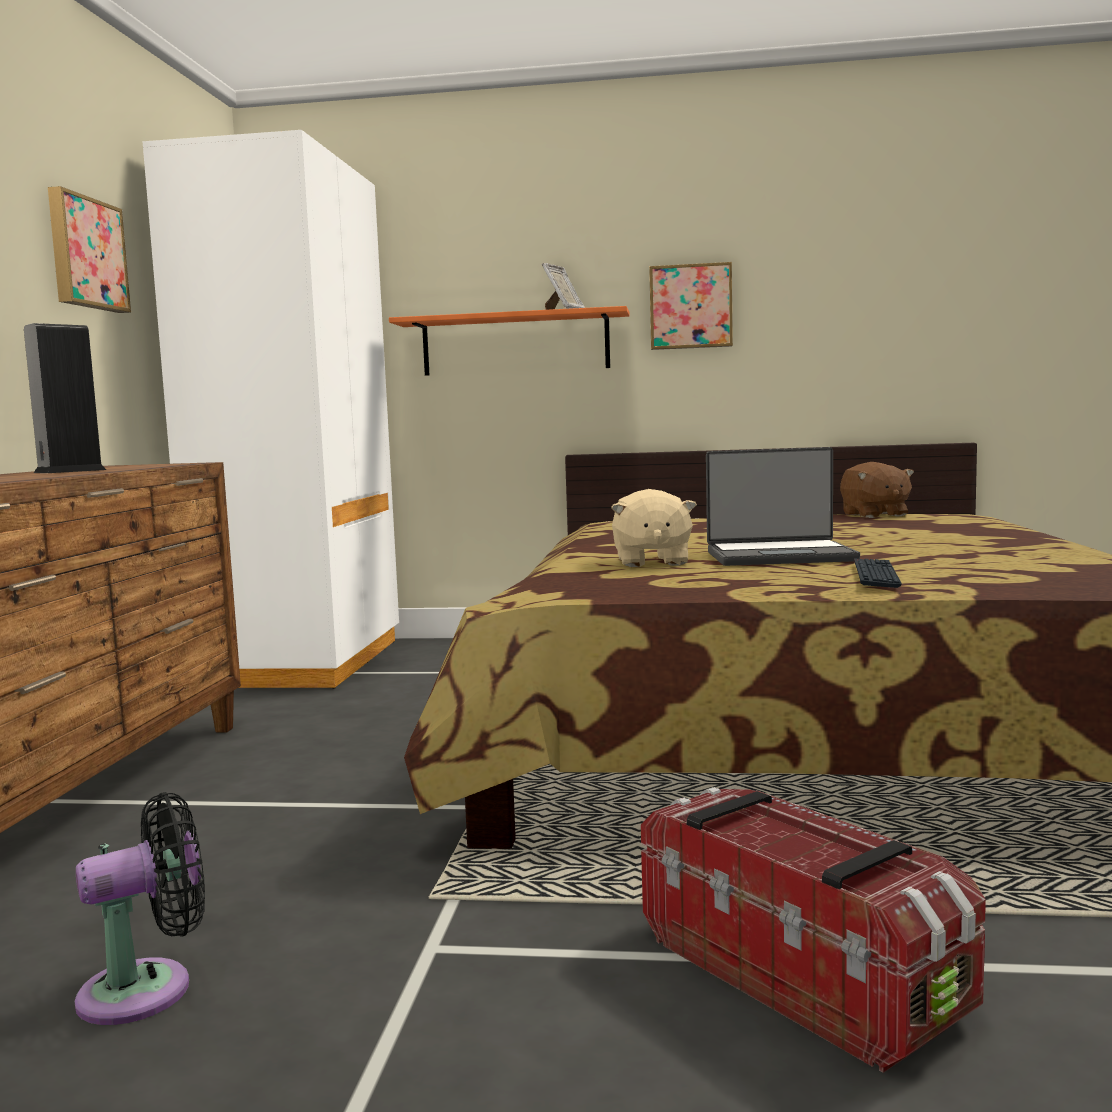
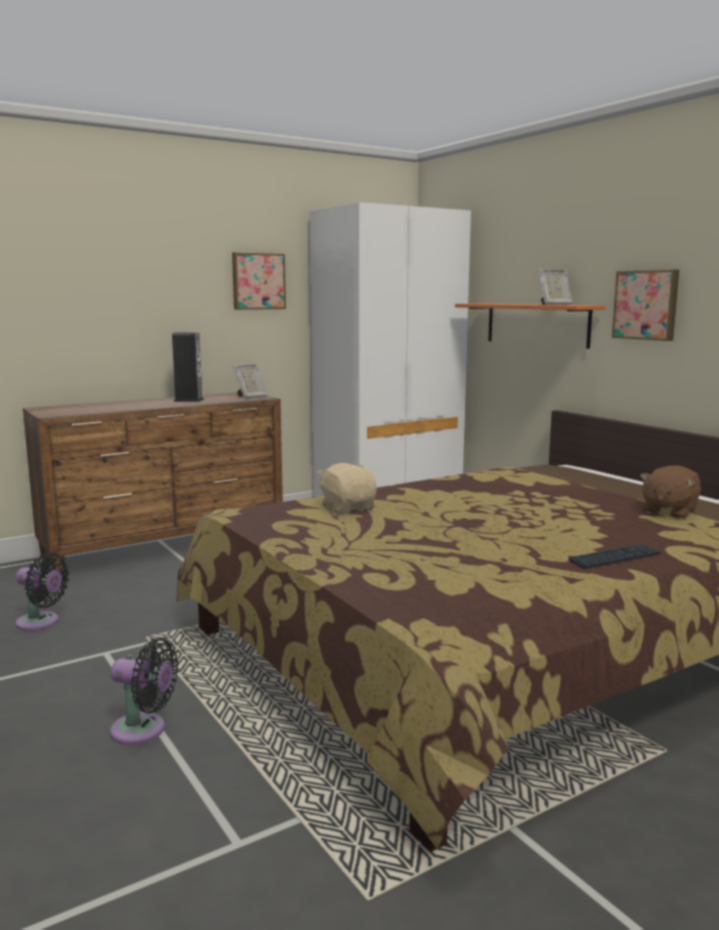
camera: 50 degrees right, 5 degrees up
(158, 464) = (250, 397): none -> picture frame
(651, 562) = (348, 508): beige plush toy -> beige plush toy turned 105 degrees clockwise
(779, 556) = (401, 525): laptop -> none
(802, 974) = (143, 730): storage box -> black fan
(875, 575) = (355, 554): keyboard -> keyboard (615, 558)

